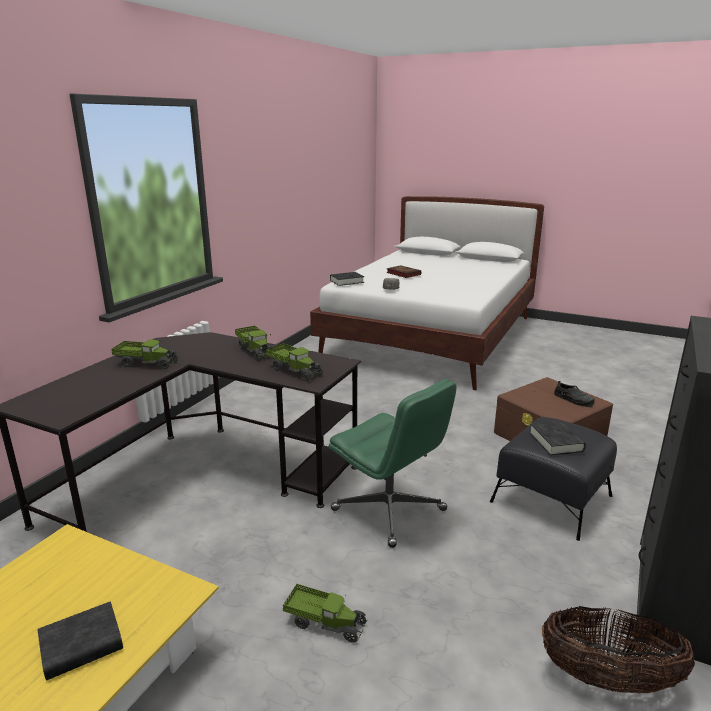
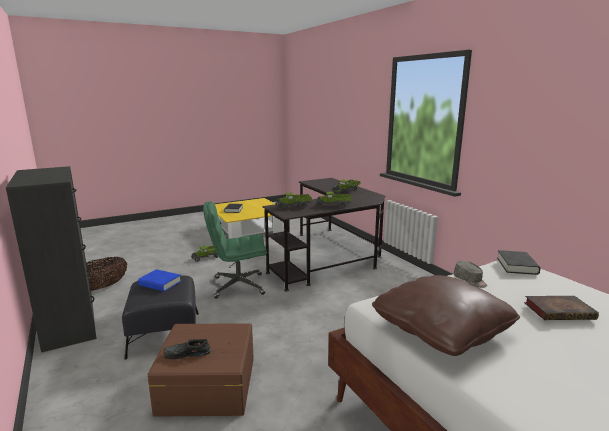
camera: 125 degrees right, 5 degrees down
(466, 288) = (441, 329): none -> brown pillow
(556, 442) = (160, 283): black book -> blue book

